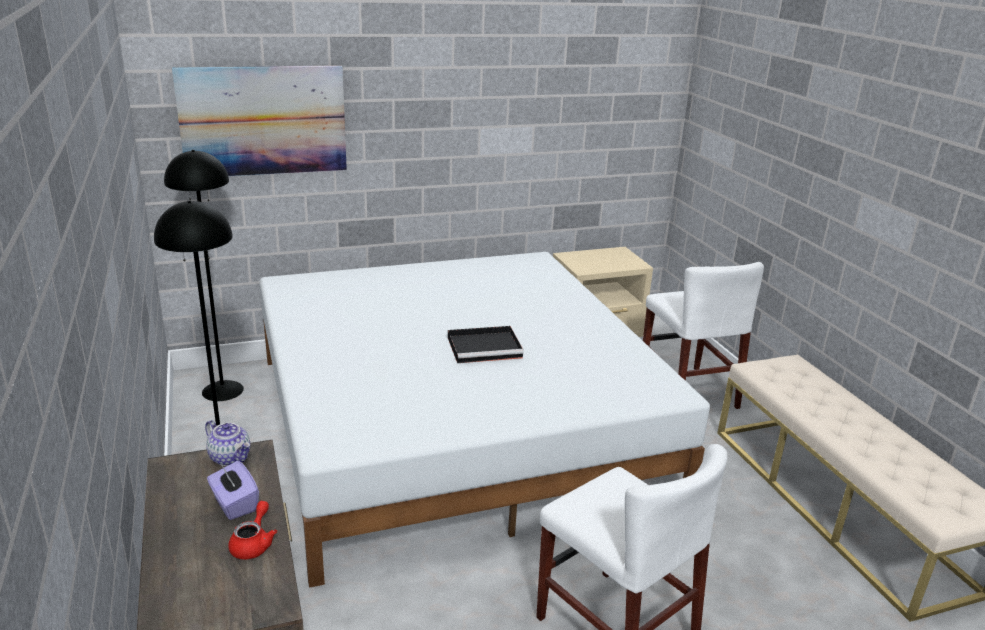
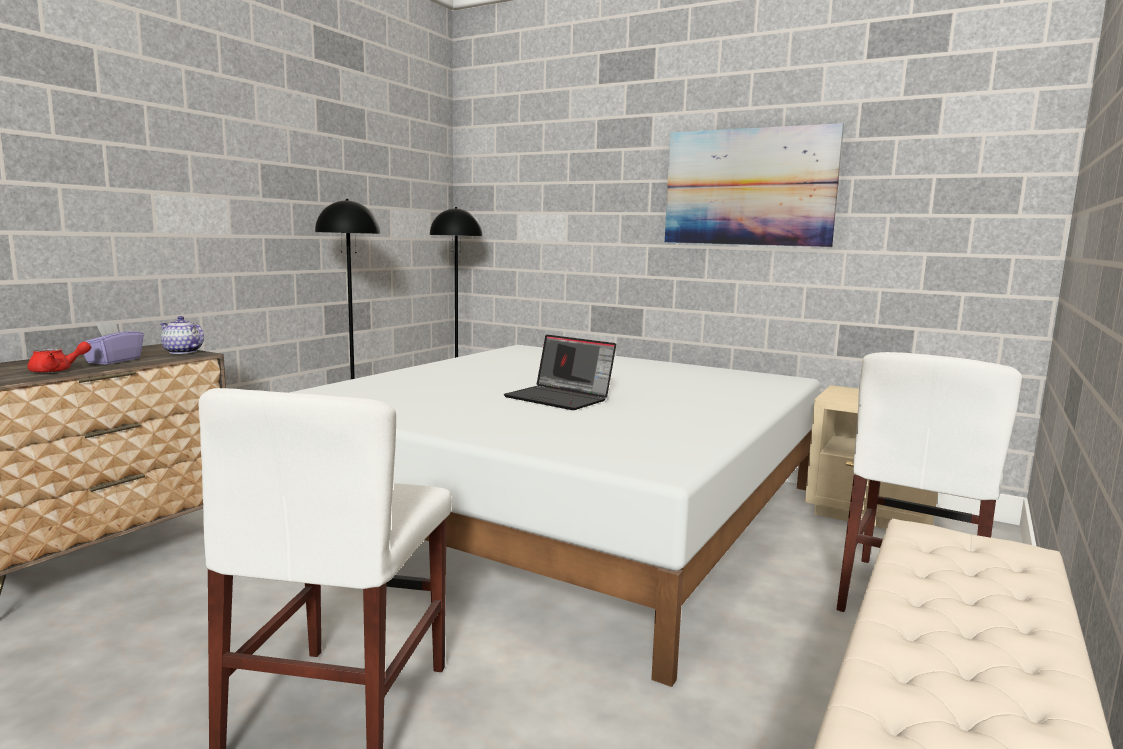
camera: 50 degrees right, 15 degrees down
(231, 457) = (182, 352): teapot -> teapot turned 120 degrees clockwise
(263, 120) = (537, 198): picture -> picture (749, 187)
(486, 347) = (560, 398): black tray -> laptop

